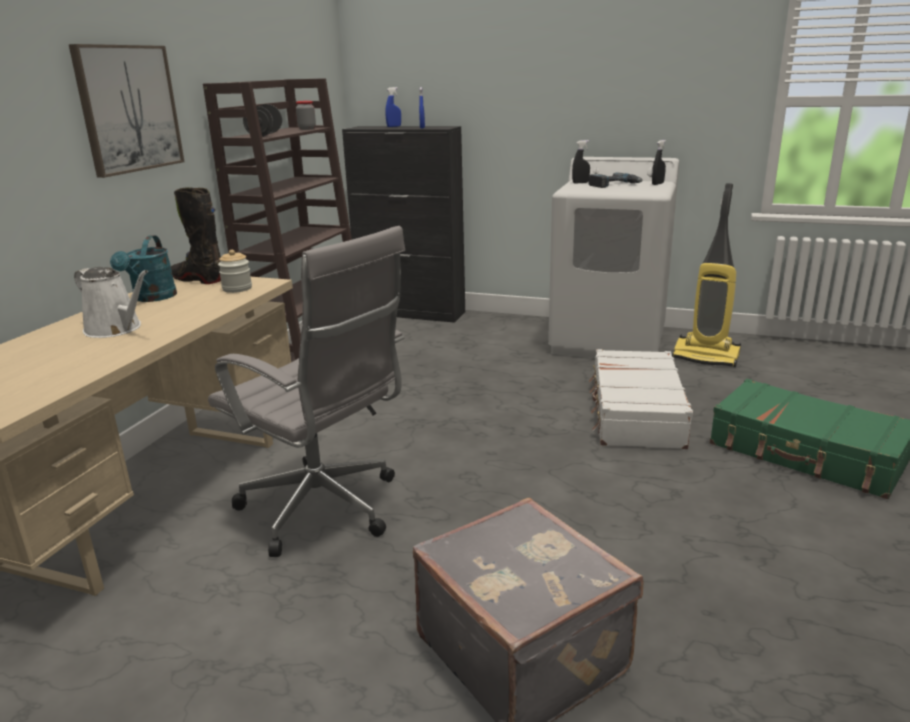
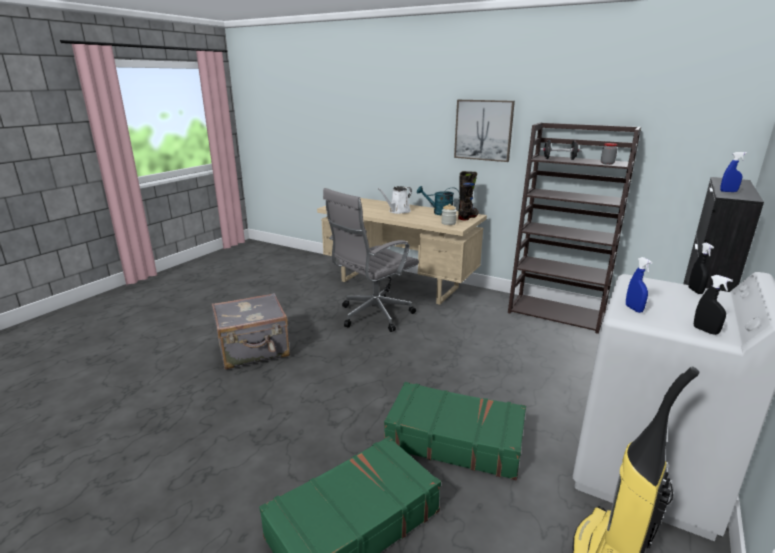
camera: 100 degrees right, 0 degrees up
(394, 126) = (743, 186): blue spray bottle -> blue spray bottle (633, 309)
(614, 185) = (683, 304): power drill -> none
(635, 413) = (454, 439): white suitcase -> green suitcase

